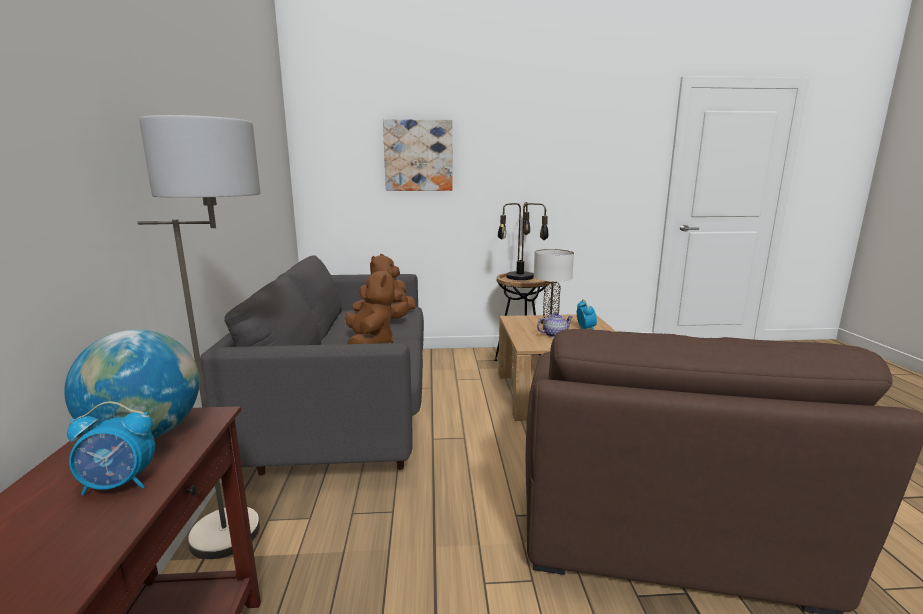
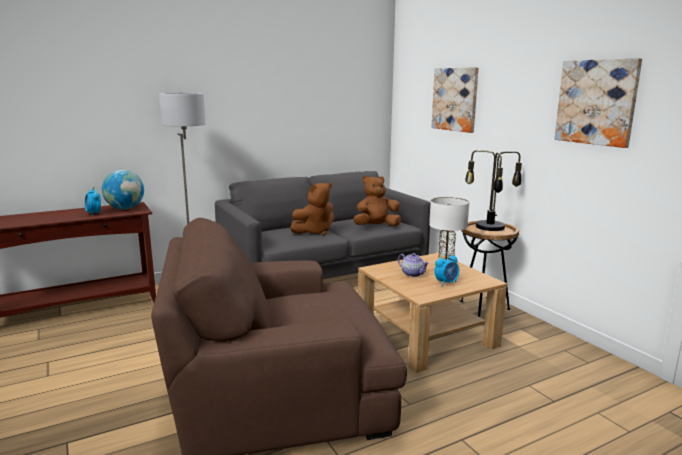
camera: 65 degrees right, 0 degrees up
(589, 153) = (596, 102): none -> picture

